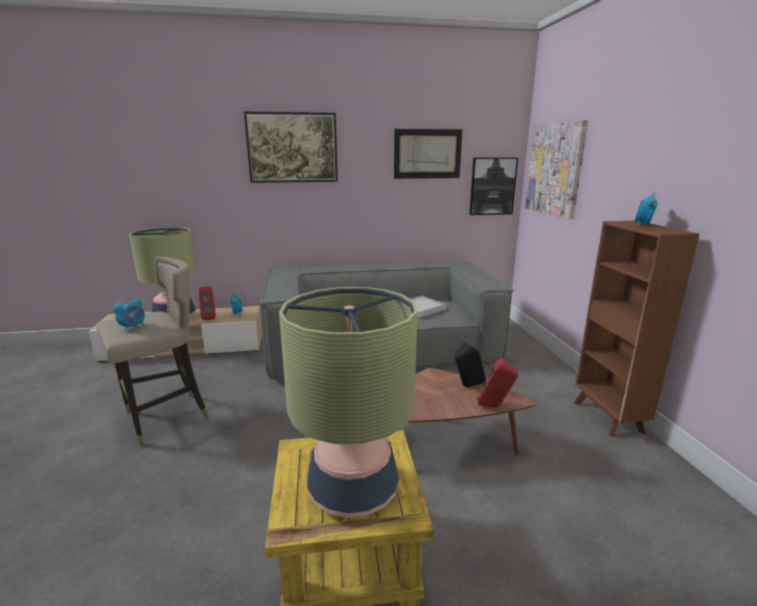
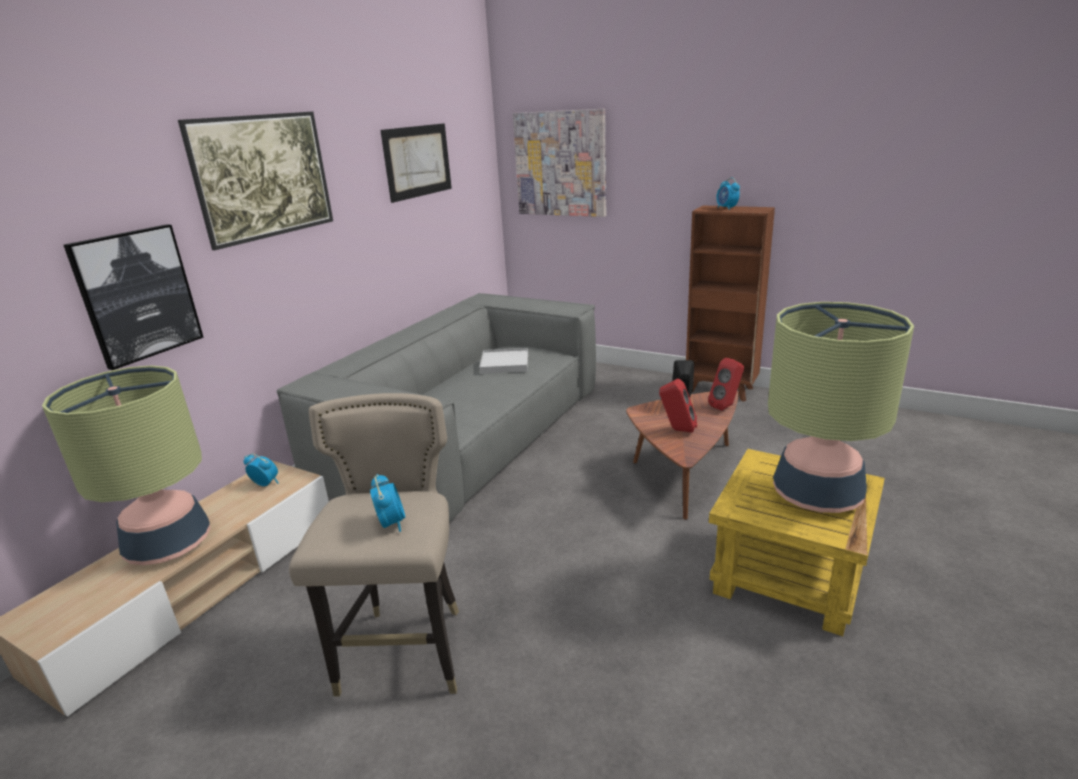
camera: 50 degrees left, 5 degrees up
(209, 318) = (236, 511): red speaker -> red speaker (677, 430)
(492, 186) = (478, 193): picture -> picture (137, 295)

